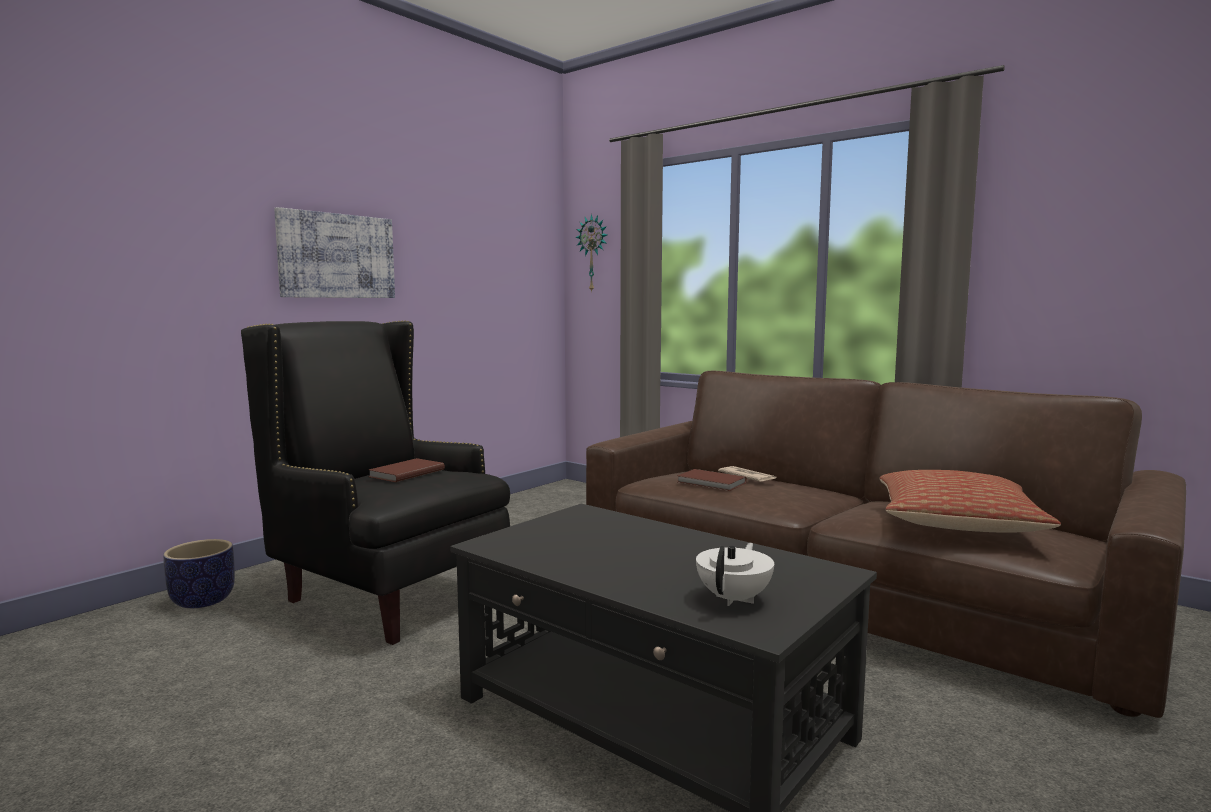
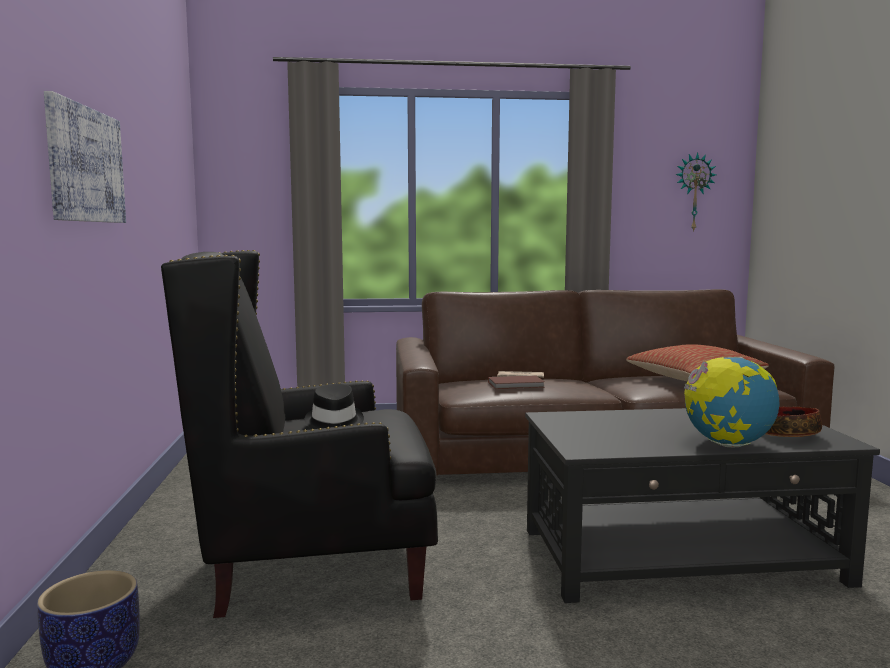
camera: 45 degrees left, 0 degrees up
(405, 473) = (333, 422): brown book -> black hat
(593, 253) = (241, 177): wall clock -> wall clock (693, 192)
(621, 583) = (727, 445): none -> globe
(735, 598) = (787, 434): white teapot -> bowl

